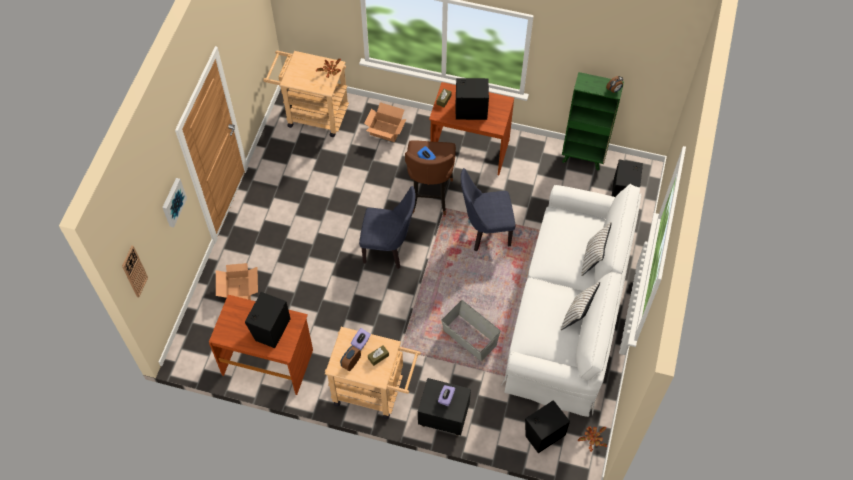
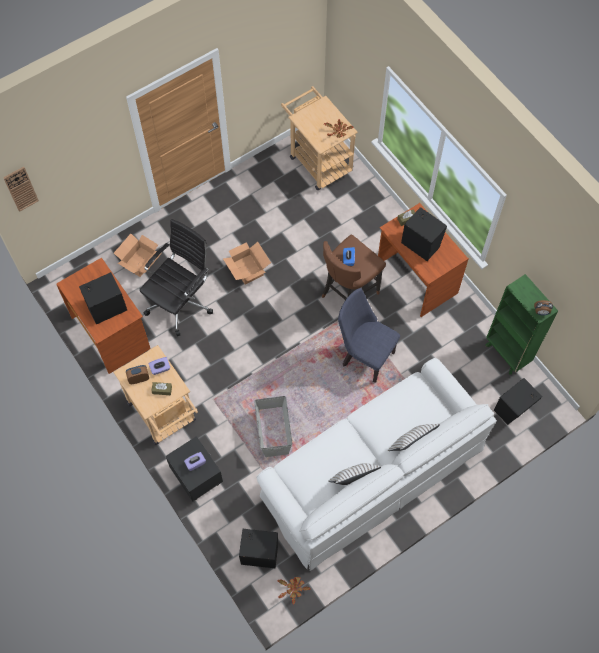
camera: 40 degrees right, 5 degrees up
(172, 202) = (100, 154): picture -> none
(303, 296) = (181, 302): none -> black office chair
(386, 131) = (363, 214): cardboard box -> cardboard box (247, 270)
(389, 249) = (277, 313): blue chair -> none

